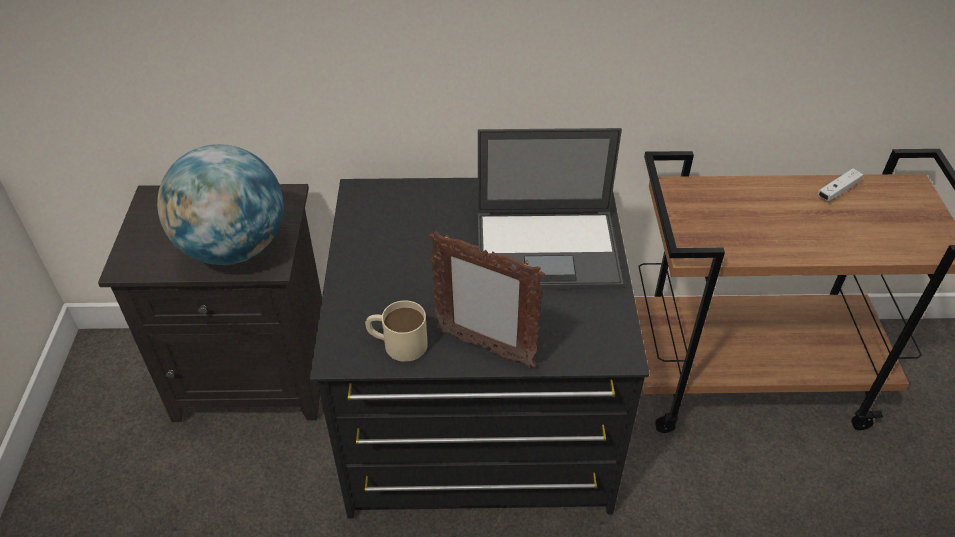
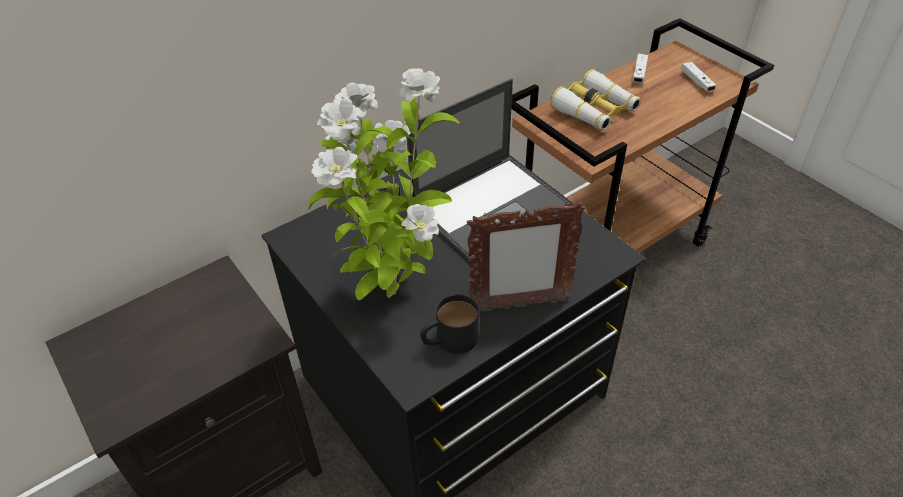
camera: 35 degrees left, 0 degrees up
(233, 248) = (212, 345): globe -> none
(392, 278) = (392, 291): none -> potted plant
(397, 343) = (449, 340): beige mug -> black mug
(744, 207) = (595, 110): none -> binoculars
(899, 229) = (697, 82): none -> white game controller

